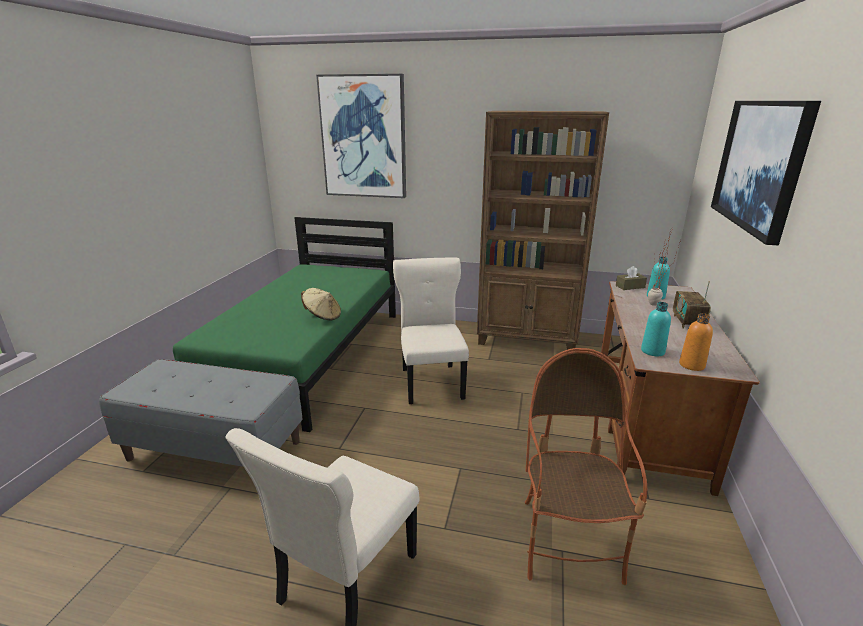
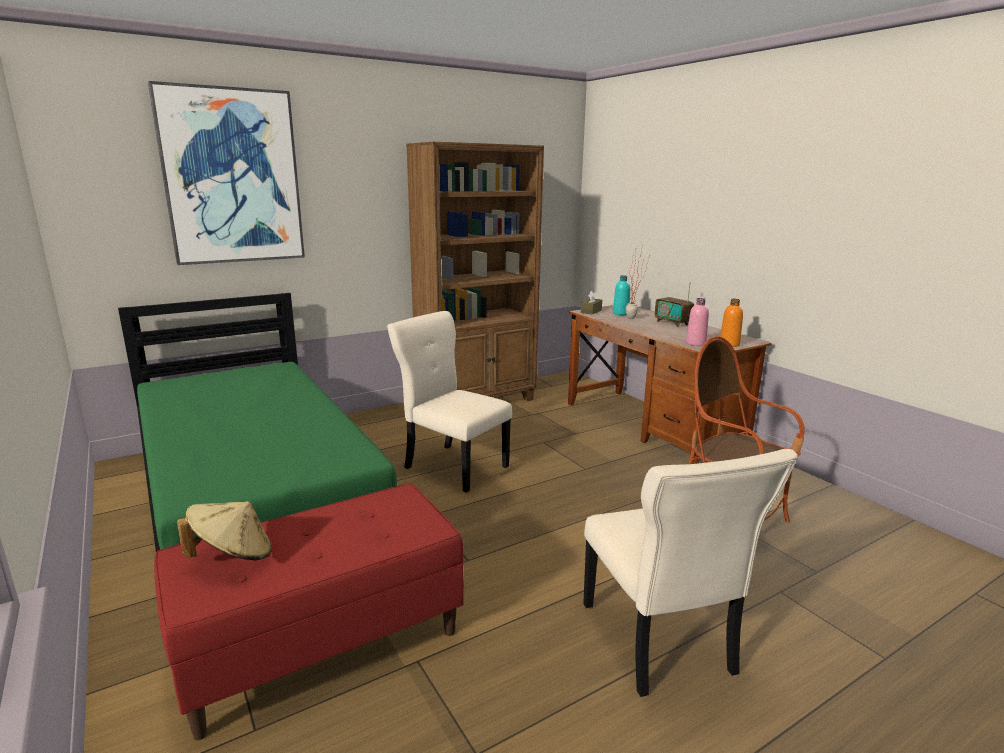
camera: 45 degrees left, 5 degrees down
(215, 450) = (323, 645): grey bench -> red bench
(322, 316) = (322, 420): beige hat -> beige hat (232, 556)
(652, 351) = (695, 343): turquoise bottle -> pink bottle
(760, 165) = (699, 184): picture -> none

